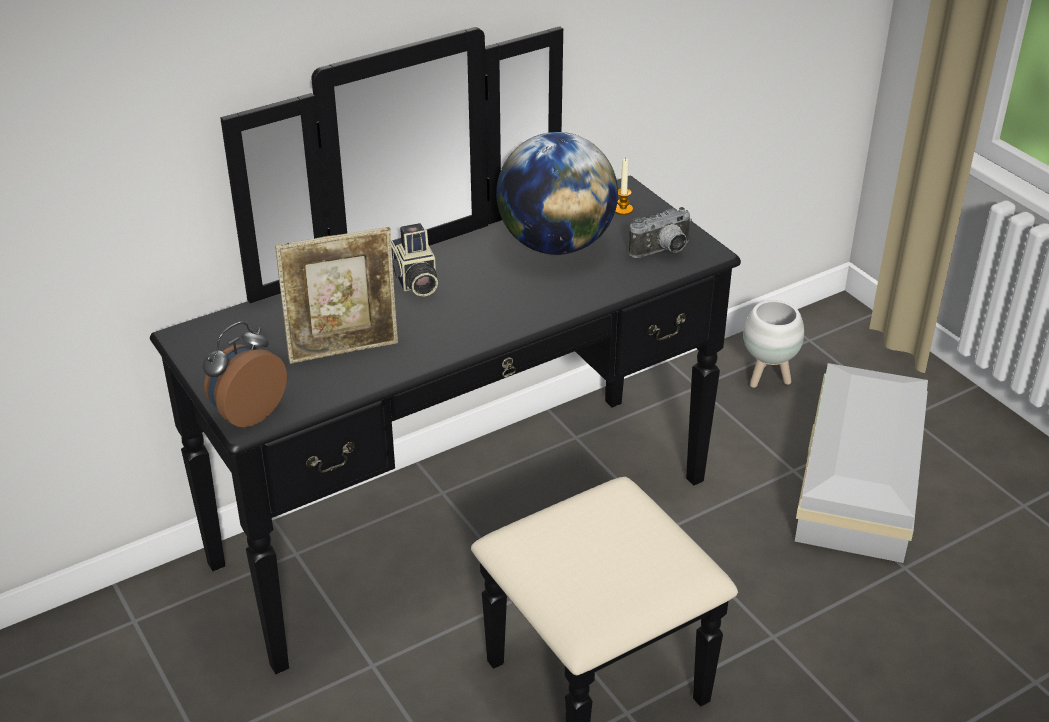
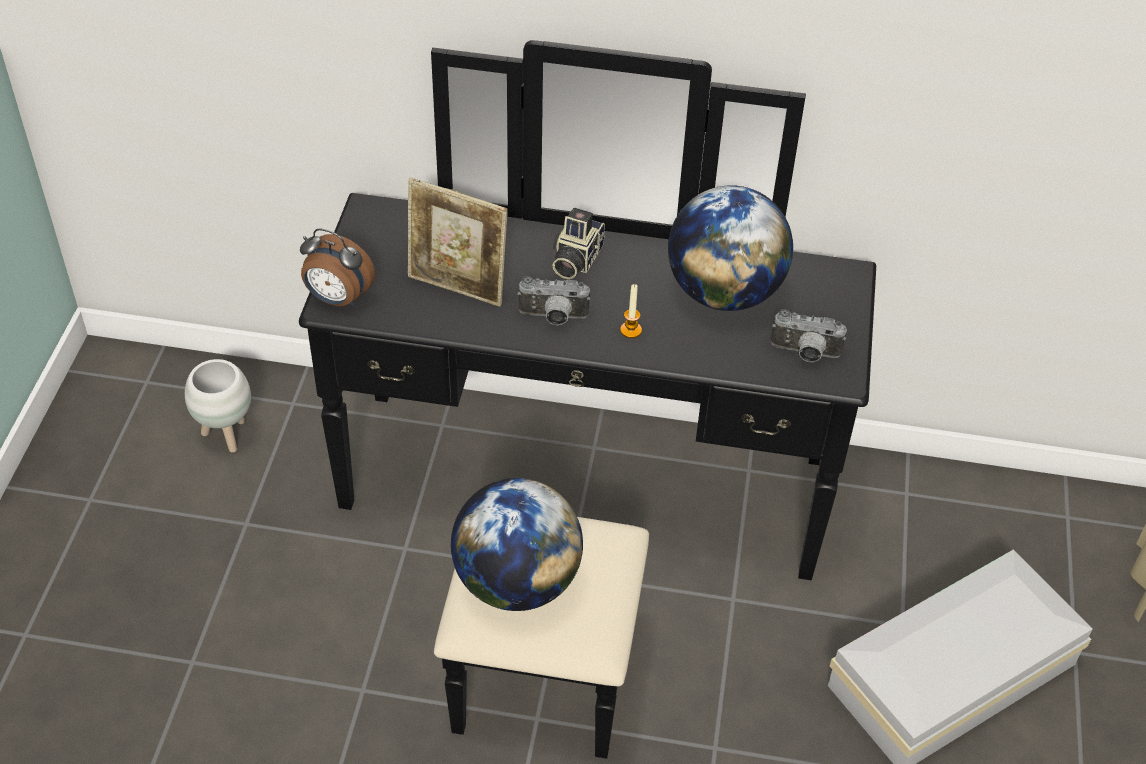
camera: 40 degrees right, 10 degrees up
(247, 413) = (338, 299): alarm clock -> alarm clock turned 150 degrees counterclockwise
(450, 327) = (553, 318): none -> camera
(587, 568) = (517, 582): none -> globe
(623, 209) = (822, 292): candle -> candle (631, 330)
(767, 378) = (980, 527): white planter -> white planter (226, 435)

